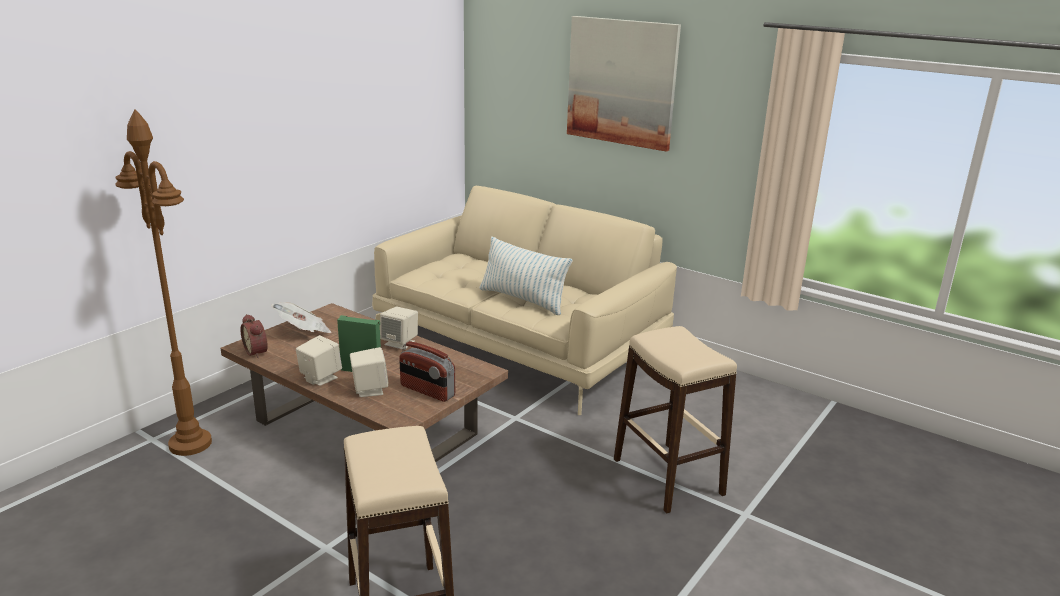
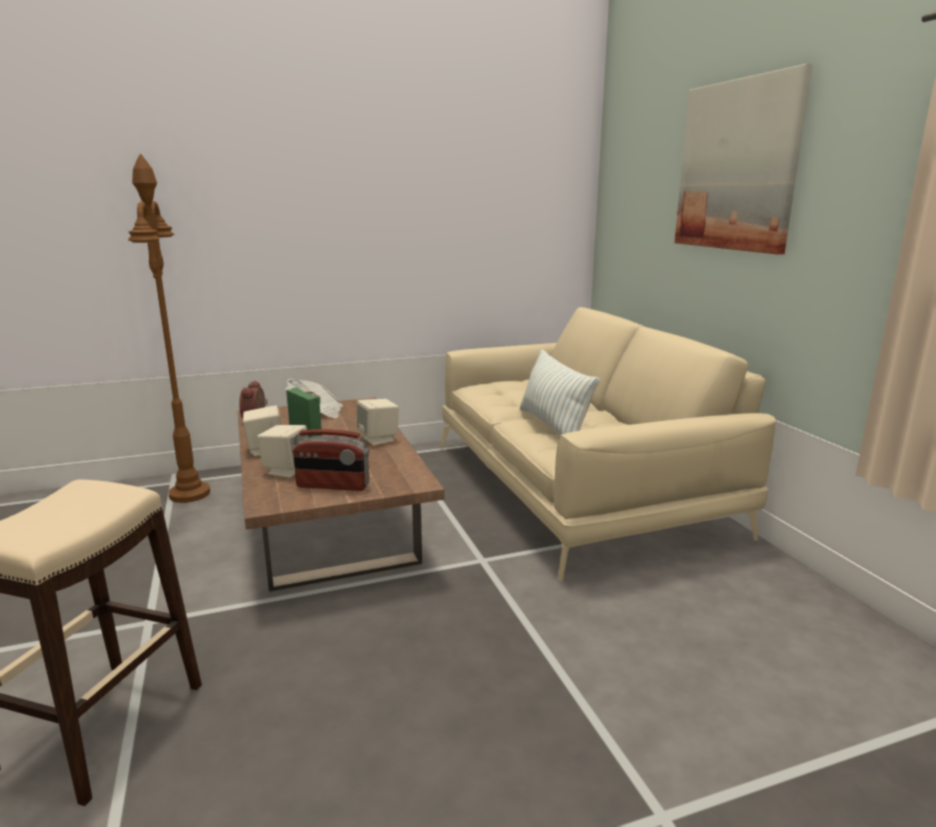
camera: 35 degrees right, 5 degrees down
(427, 391) = (332, 486): radio -> radio turned 60 degrees counterclockwise
(668, 477) = (594, 702): beige stool -> none

